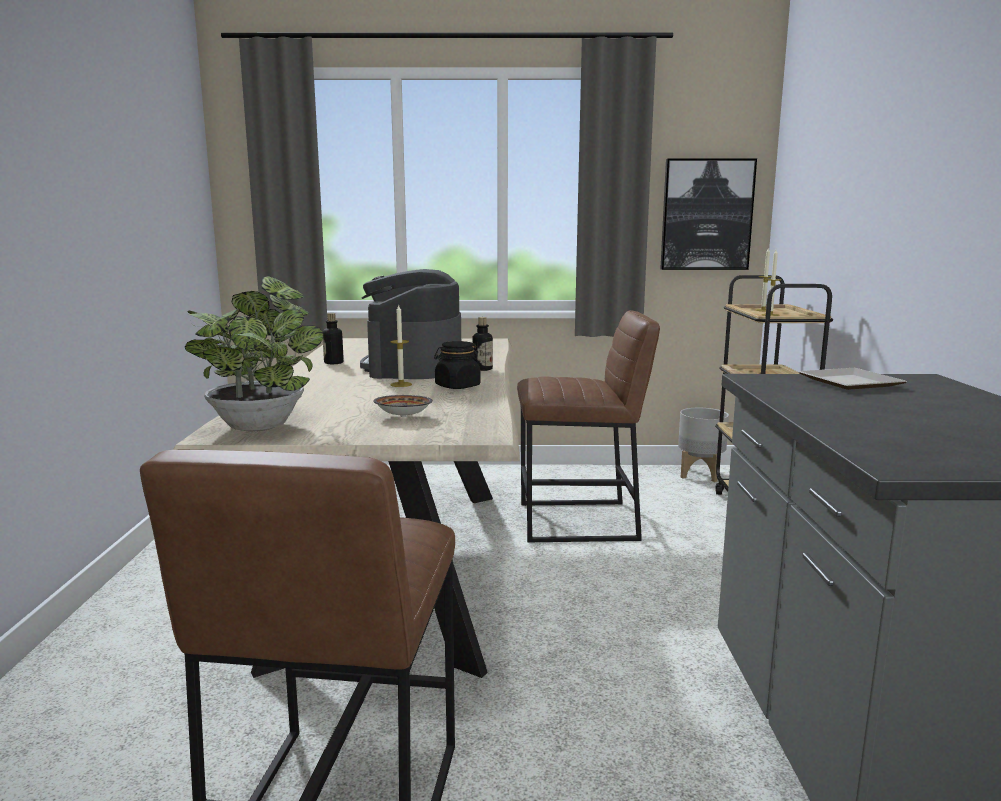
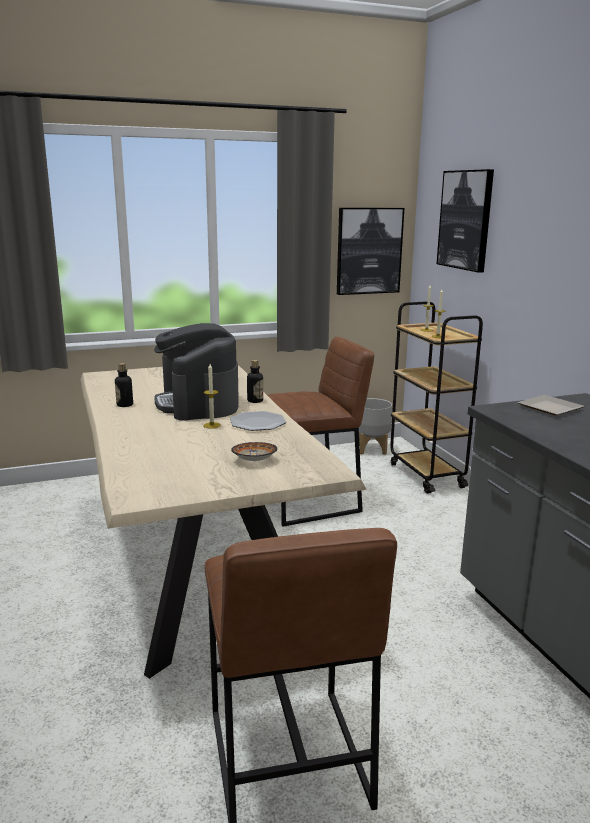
camera: 20 degrees left, 5 degrees up
(261, 424) = (154, 483): potted plant -> none
(457, 386) = (257, 423): black jar -> plate
(824, 160) = (465, 220): none -> picture

